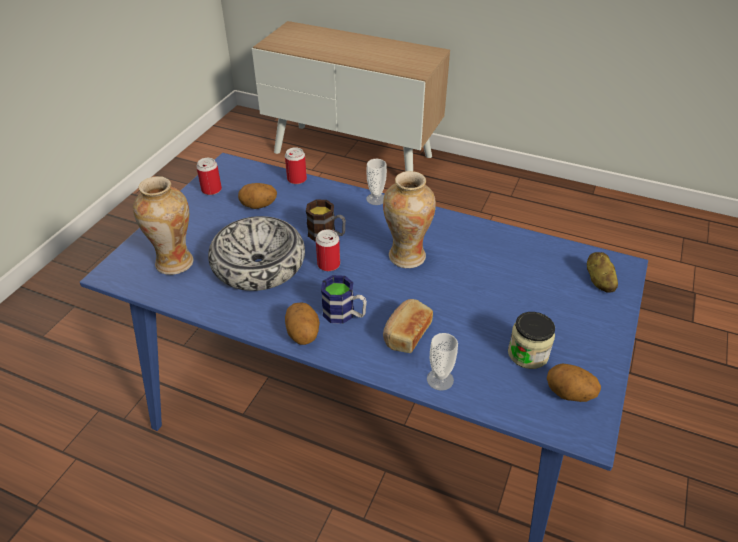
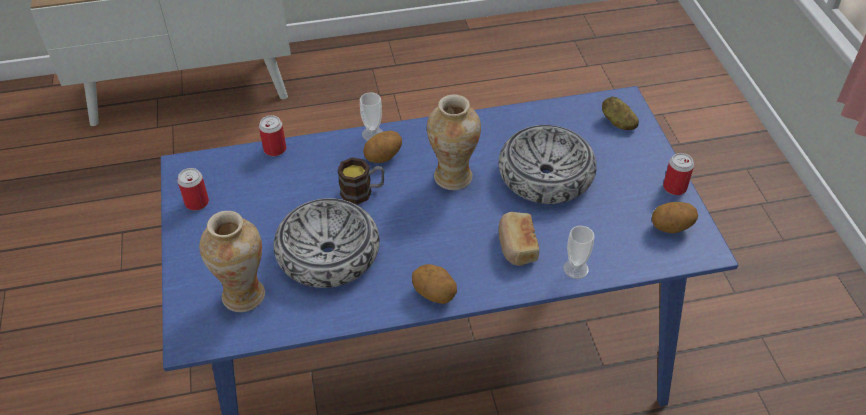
camera: 35 degrees left, 5 degrees up
(258, 206) = (266, 196): potato -> potato (383, 157)
(328, 264) = (393, 220): can -> can (674, 187)
(344, 314) = (452, 257): mug -> none
(488, 291) = (546, 175): none -> bowl
(528, 354) = (618, 212): jar -> none

